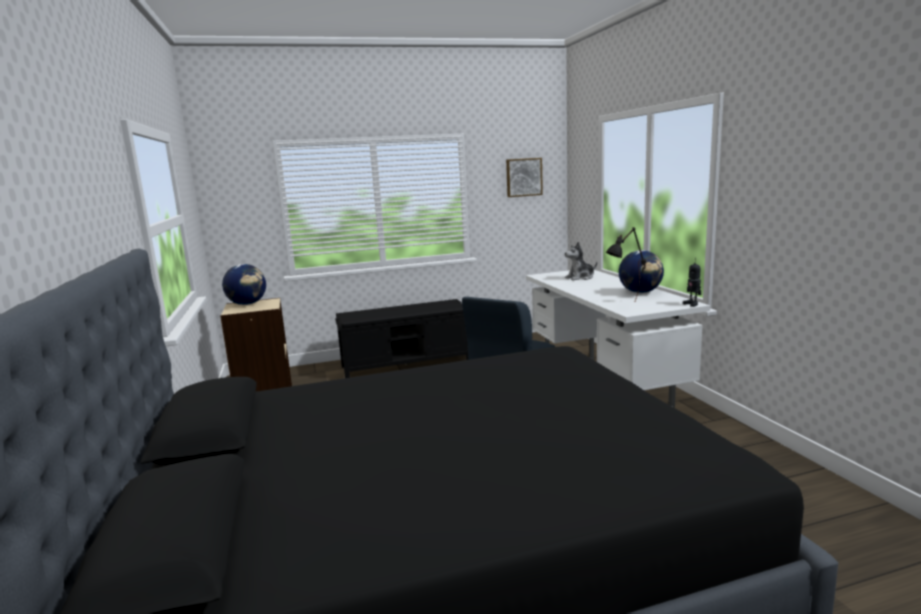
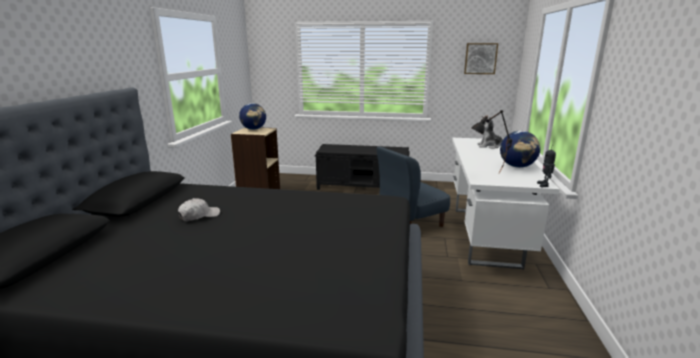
camera: 25 degrees right, 5 degrees up
(351, 423) = (199, 216): none -> white cap

